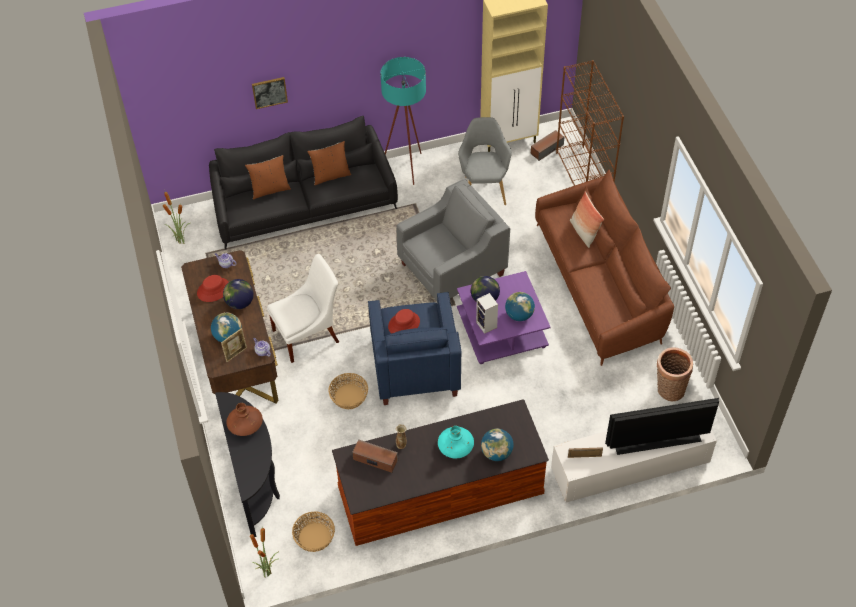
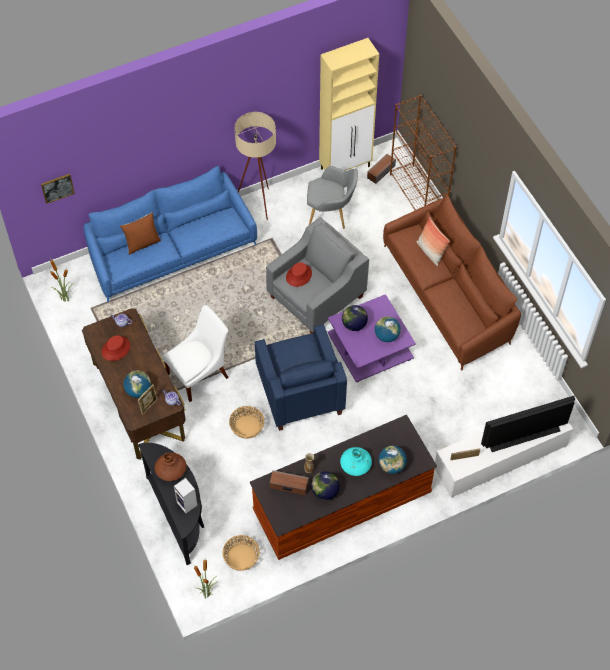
camera: 10 degrees left, 5 degrees up
(240, 303) = (142, 358): globe -> globe (325, 491)
(269, 92) = (136, 158): picture -> picture (57, 188)
(304, 205) = (171, 251): black sofa -> blue sofa
(330, 175) = (195, 223): brown pillow -> none
(404, 324) = (288, 358): red hat -> red hat (298, 275)
(407, 170) = (258, 207): turquoise floor lamp -> beige floor lamp
(483, 188) = (330, 215): grey armchair -> grey armchair turned 105 degrees clockwise
(487, 325) = (360, 349): speaker -> speaker (187, 504)
(669, 389) = (522, 384): basket -> none

